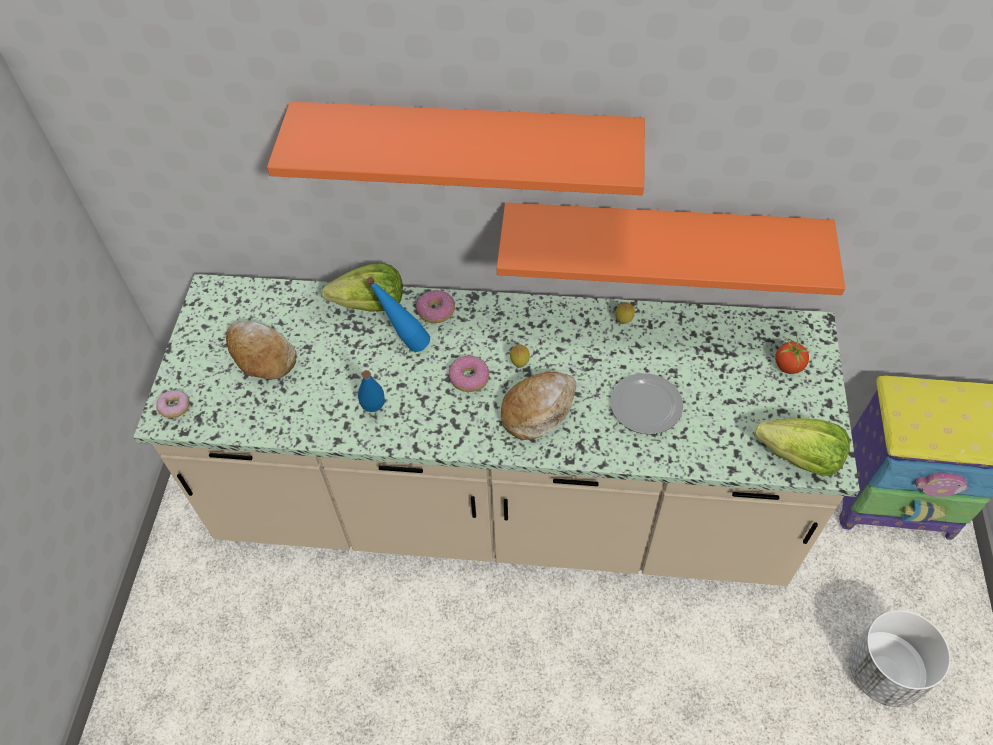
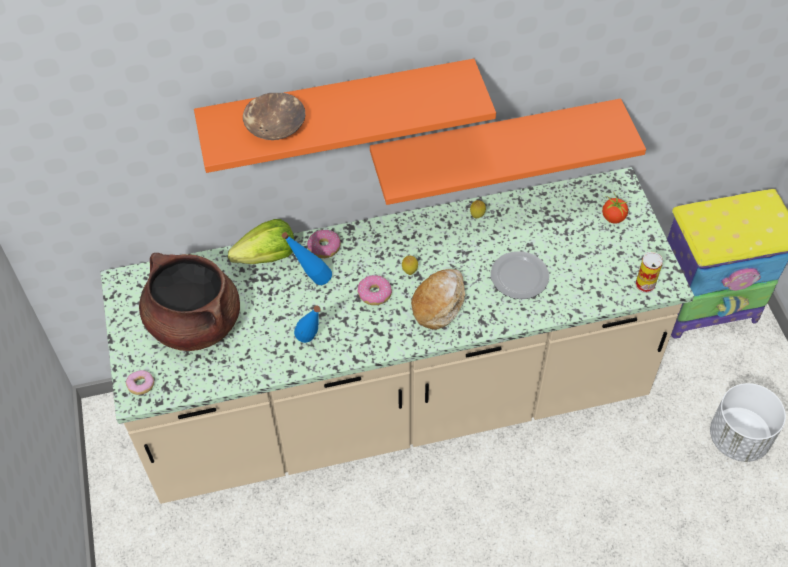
camera: 20 degrees left, 0 degrees up
(261, 355) = (194, 323): bread -> brown cooking pot
(370, 139) = (275, 125): none -> brown bowl
(799, 458) = (645, 284): lettuce -> can

